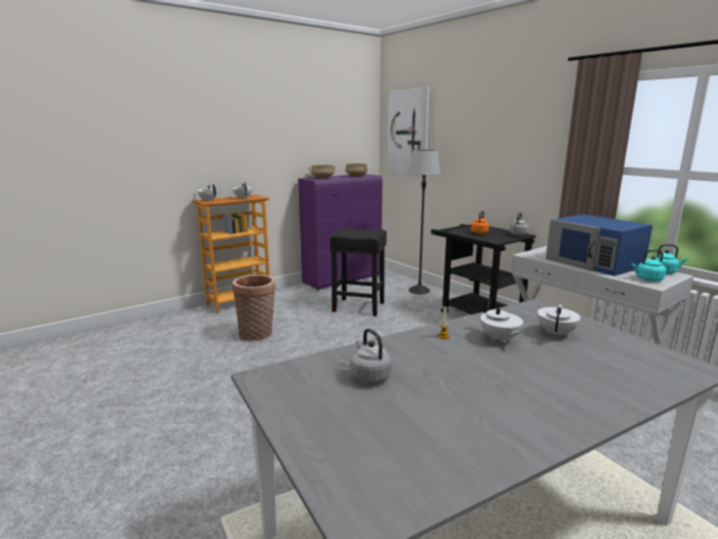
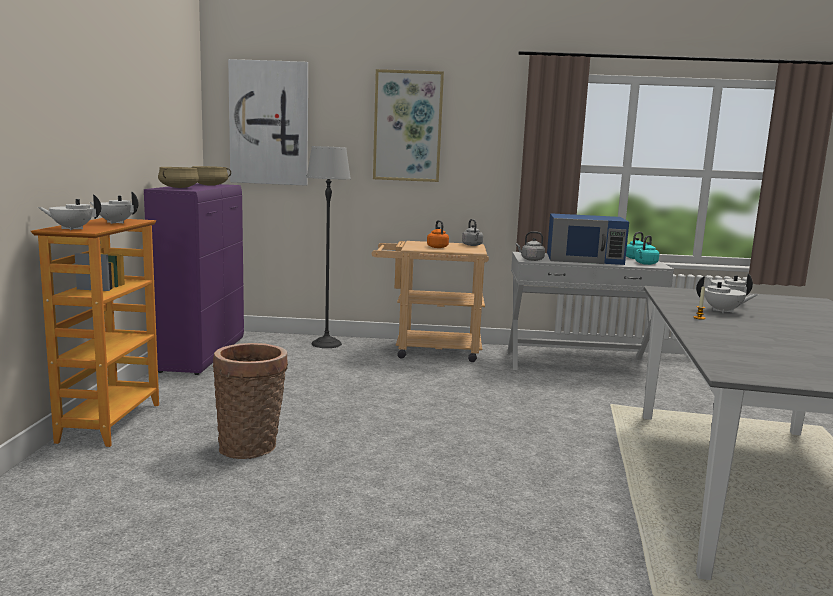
camera: 50 degrees left, 5 degrees down
(359, 307) = (302, 377): black stool -> none
(369, 376) = (764, 349): grey kettle -> grey kettle (531, 259)
(475, 313) = (428, 350): black cart -> beige cart
(487, 132) = (407, 126): none -> picture

